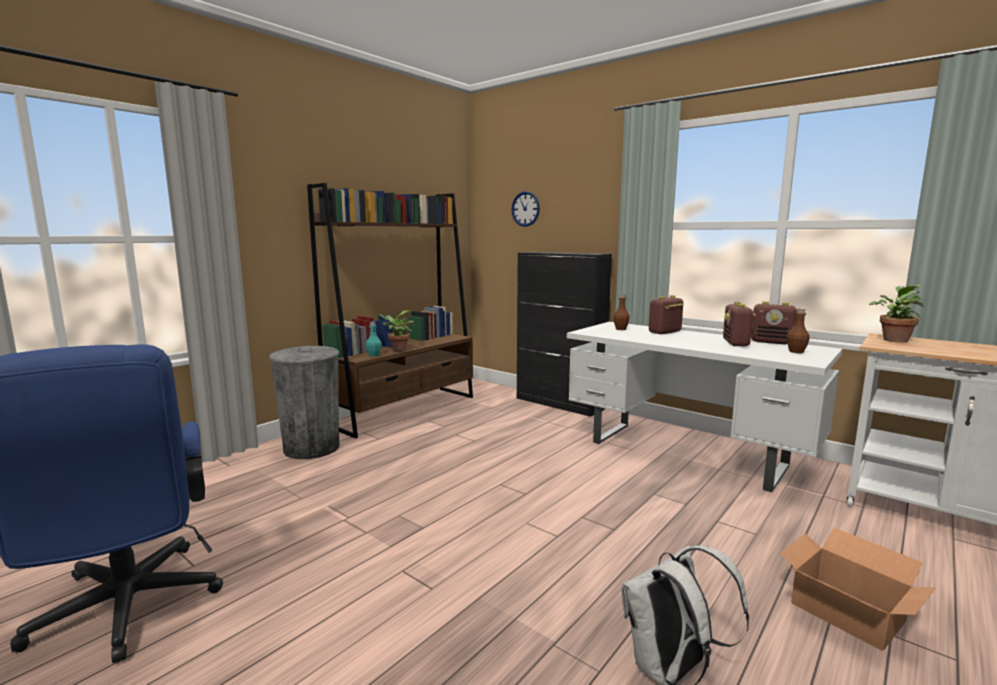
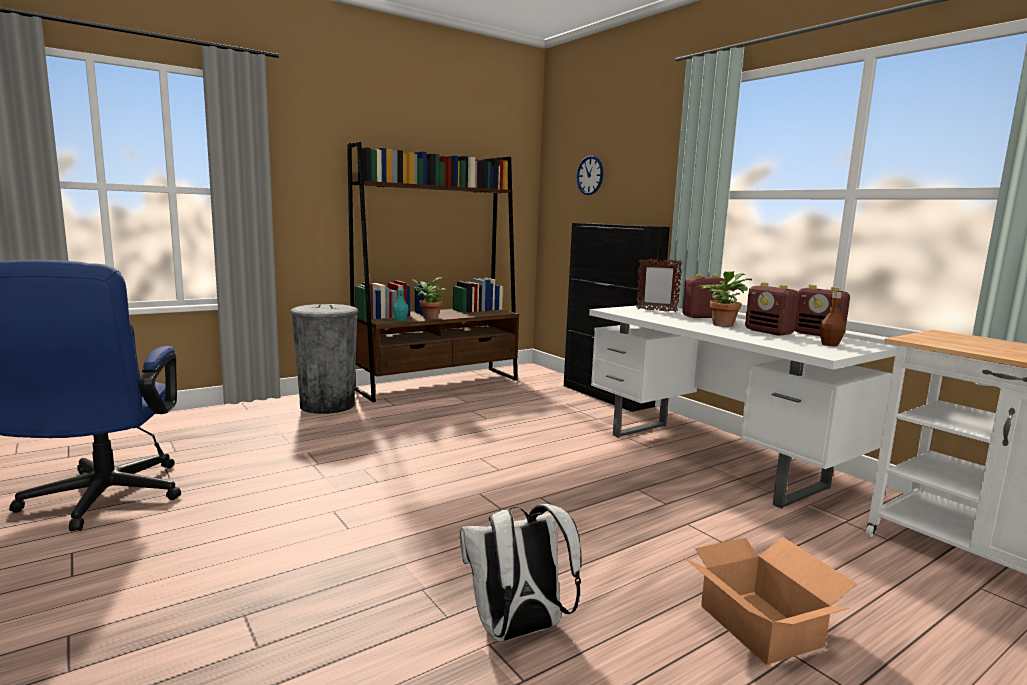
camera: 15 degrees right, 0 degrees up
(621, 329) = (656, 310): brown bottle -> picture frame
(736, 343) = (769, 332): radio -> radio turned 60 degrees counterclockwise
(893, 340) = (948, 337): potted plant -> potted plant (723, 324)

